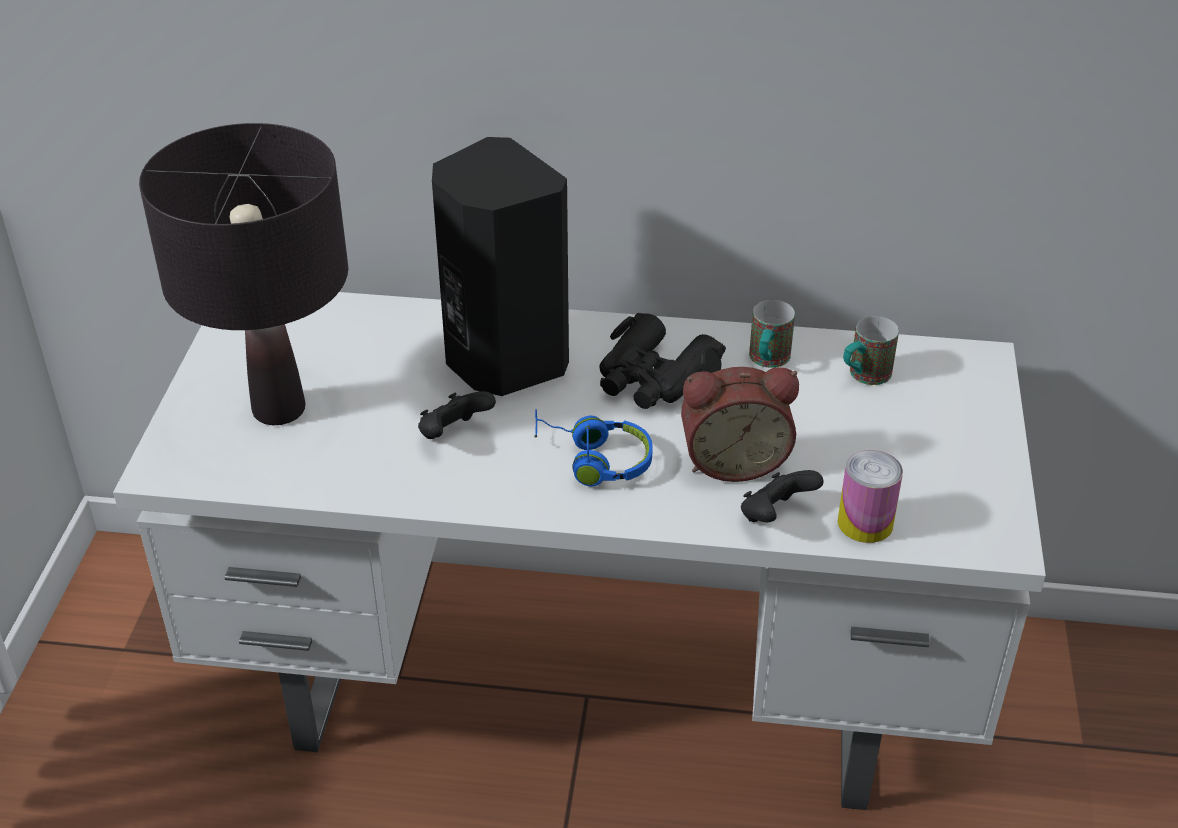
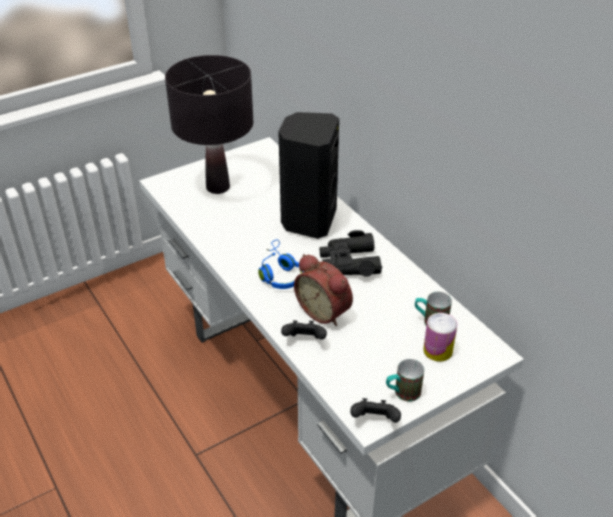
camera: 50 degrees right, 0 degrees up
(453, 434) = (252, 232): black game controller -> black game controller (375, 420)
(767, 361) = (402, 288): mug -> mug (402, 393)
(865, 523) = (331, 370): can -> can (437, 350)

